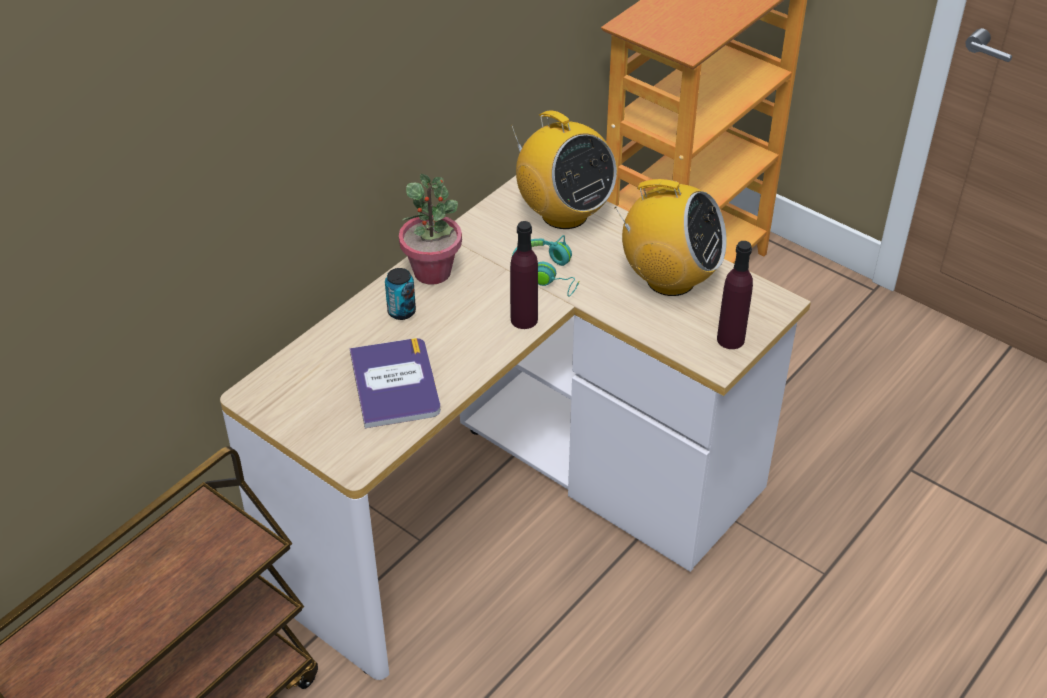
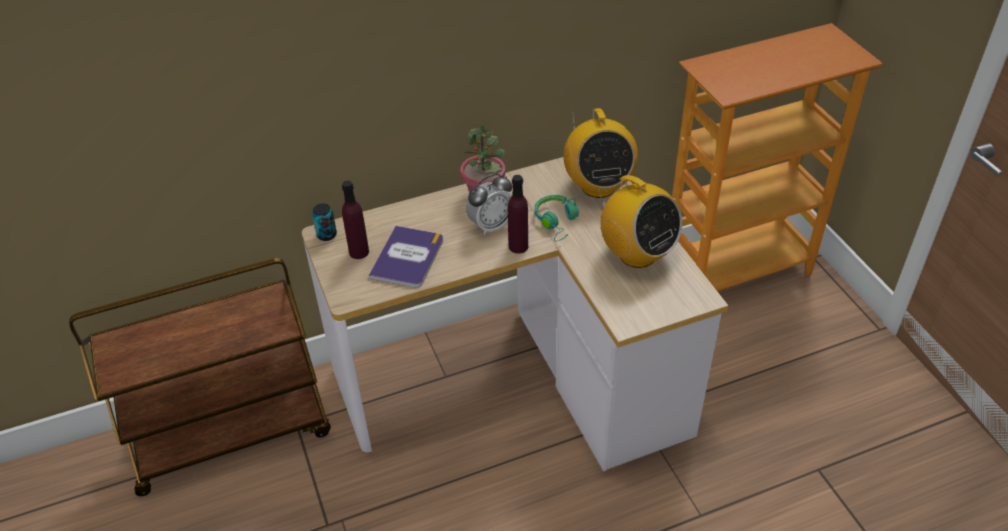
camera: 30 degrees right, 0 degrees up
(401, 311) = (446, 214): can -> can (326, 235)
(470, 306) = (491, 225): none -> alarm clock
(730, 339) = (648, 310): purple bottle -> purple bottle (359, 252)

